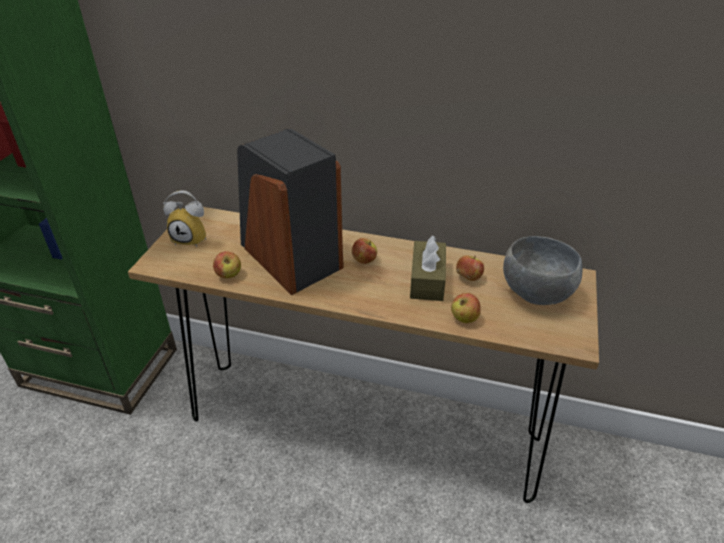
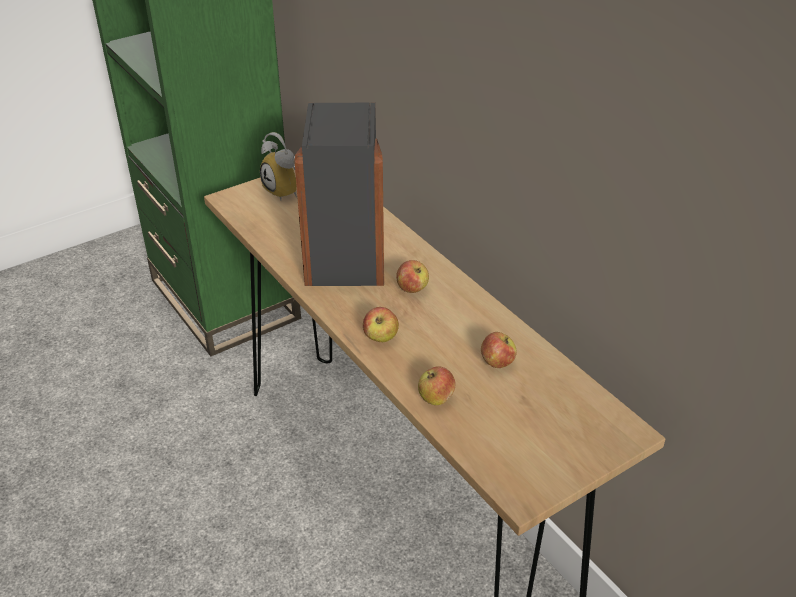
camera: 40 degrees right, 0 degrees up
(229, 275) = (276, 240): apple -> apple (380, 337)
(427, 280) = (449, 341): brown tissue box -> none
(536, 295) = (548, 422): grey bowl -> none

